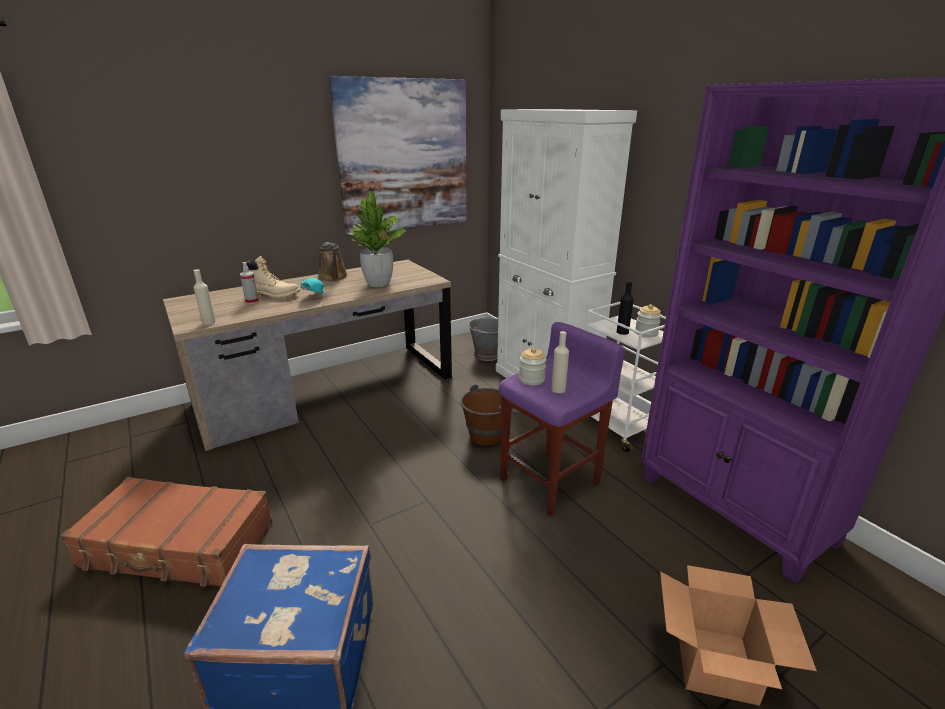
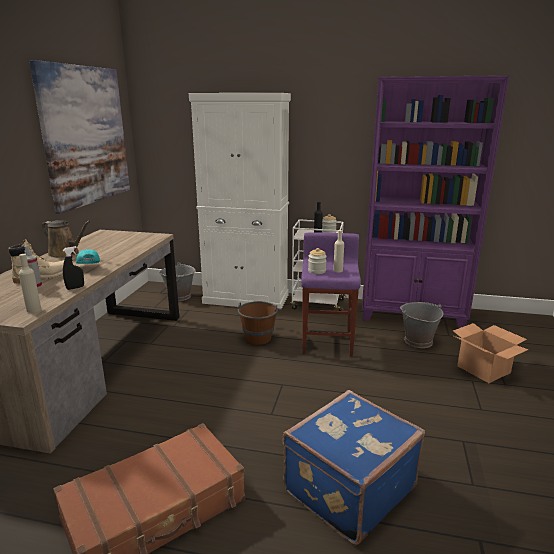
camera: 45 degrees left, 5 degrees down
(267, 312) = (75, 288): none -> black spray bottle
(378, 284) = (121, 248): potted plant -> none
(676, 551) = (418, 341): none -> grey bucket

